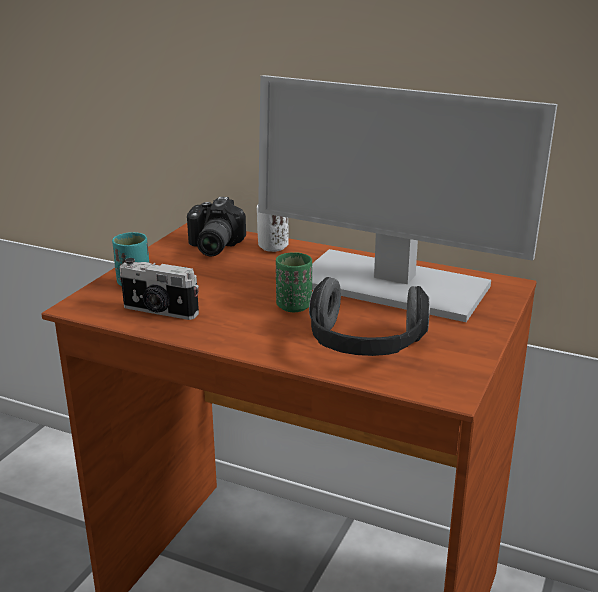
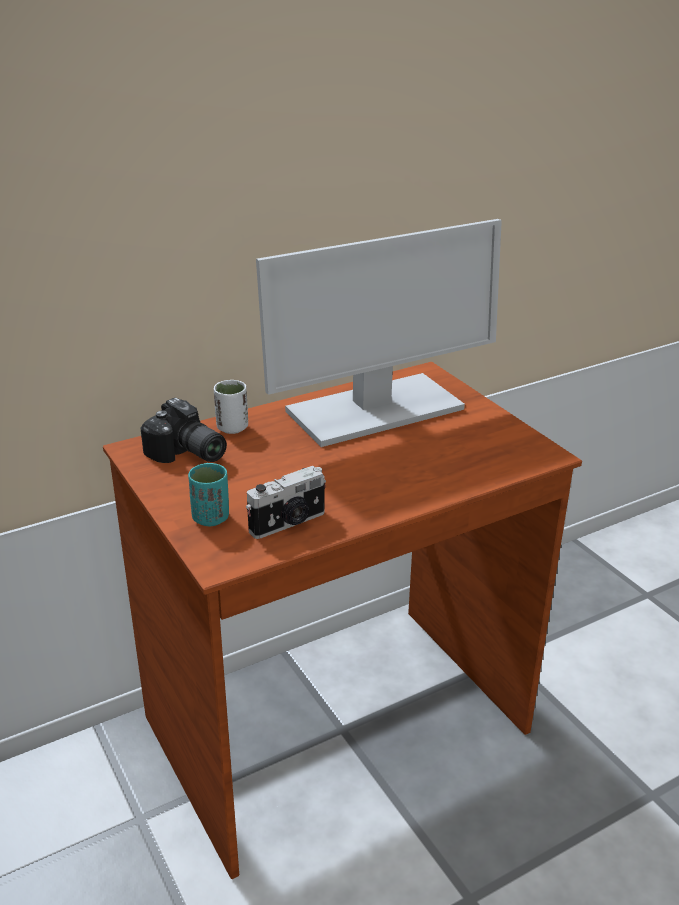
camera: 55 degrees left, 5 degrees up
(294, 306) = (358, 460): green cup -> none
(364, 346) = (456, 458): headphones -> none

